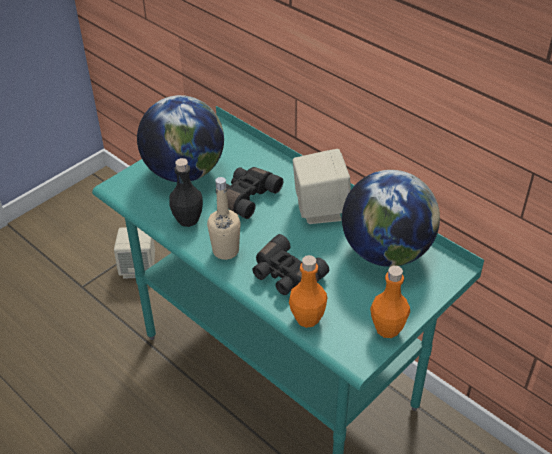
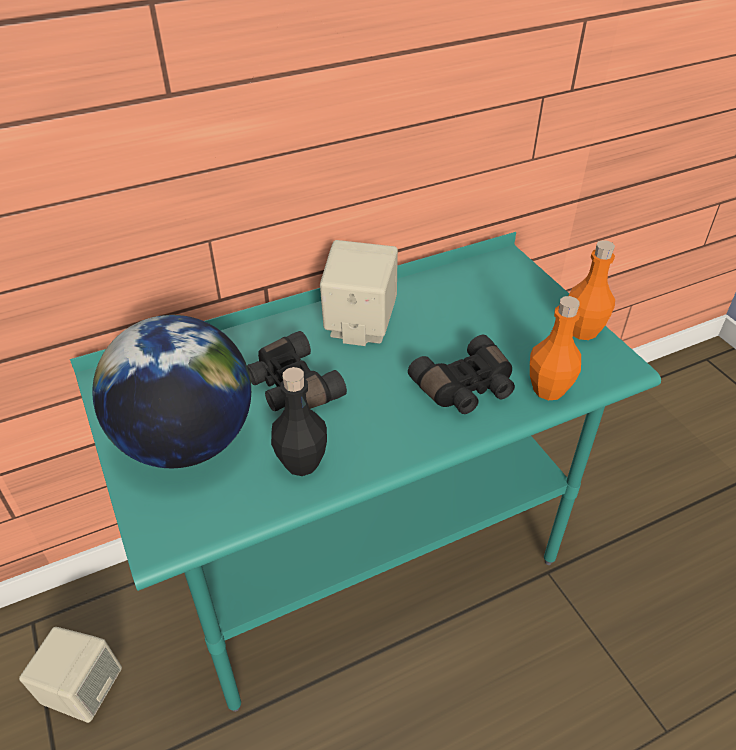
camera: 70 degrees left, 0 degrees up
(225, 251) = (392, 436): beige bottle -> none
(386, 252) = (461, 297): globe -> none

